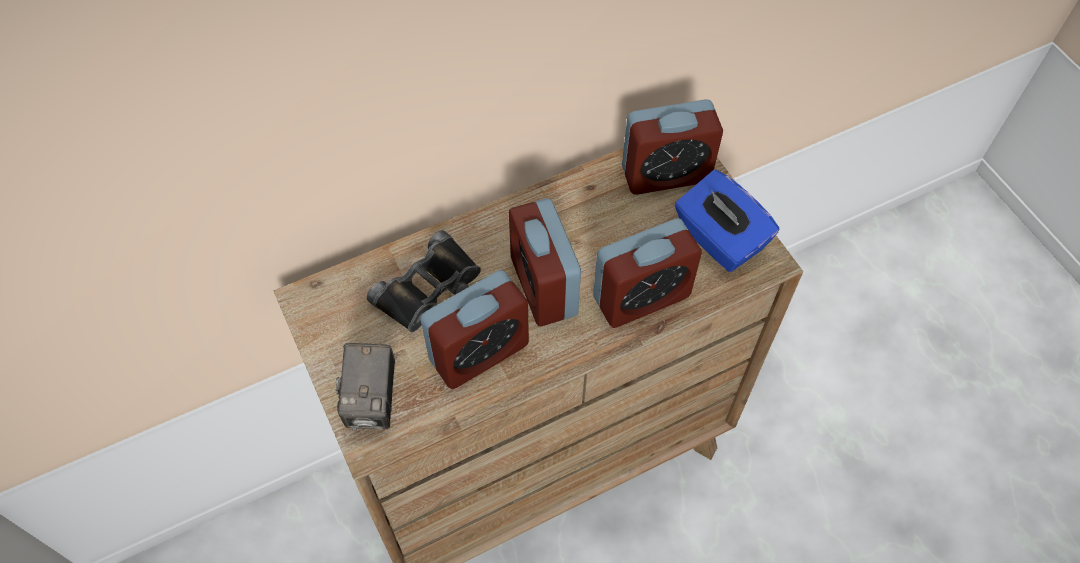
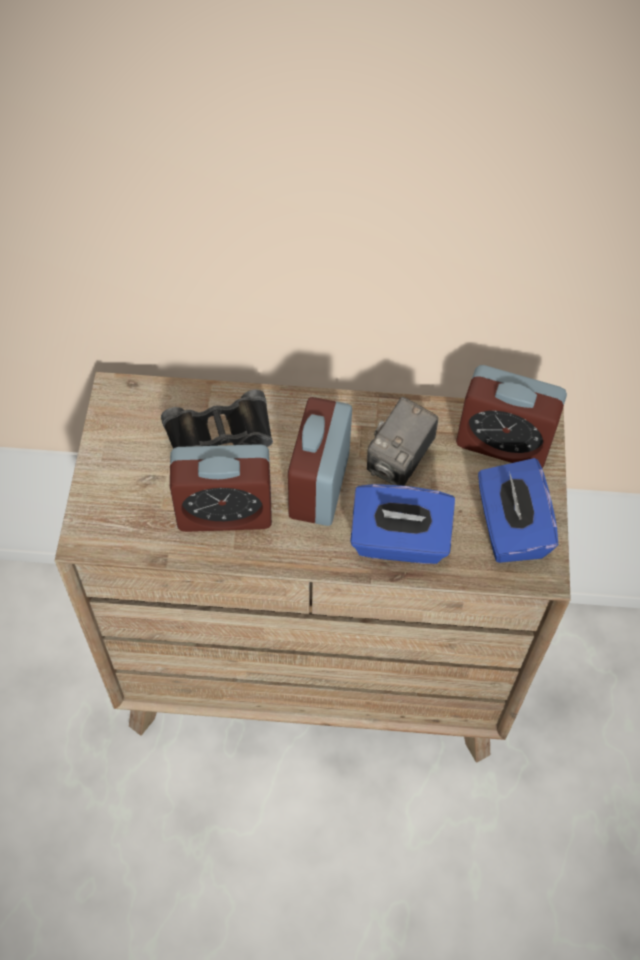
camera: 30 degrees right, 0 degrees up
(373, 402) = (111, 506): camera -> camera (399, 462)
(641, 297) = (399, 541): alarm clock -> blue tissue box

